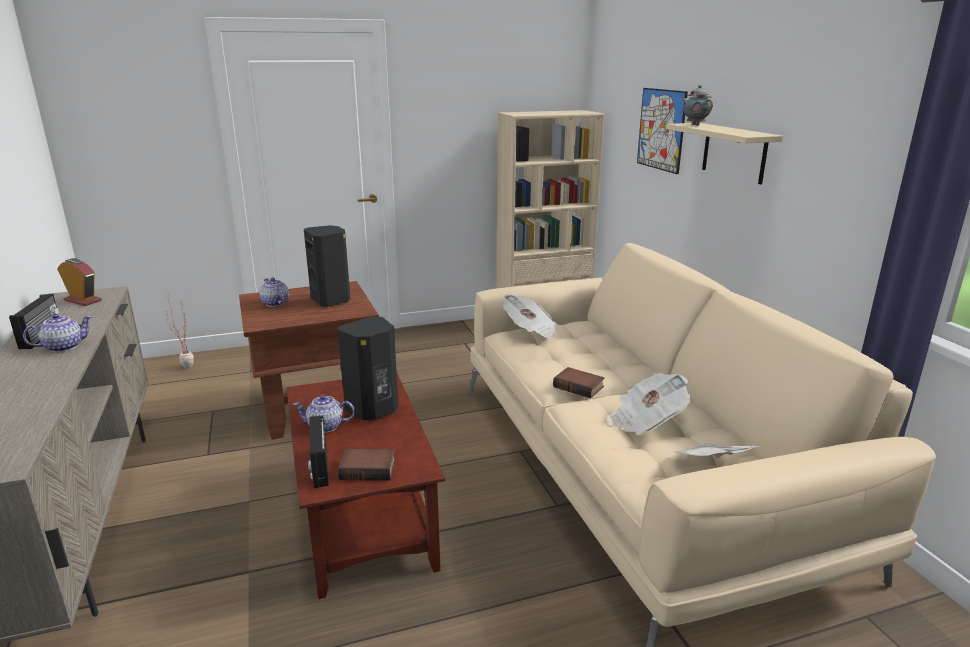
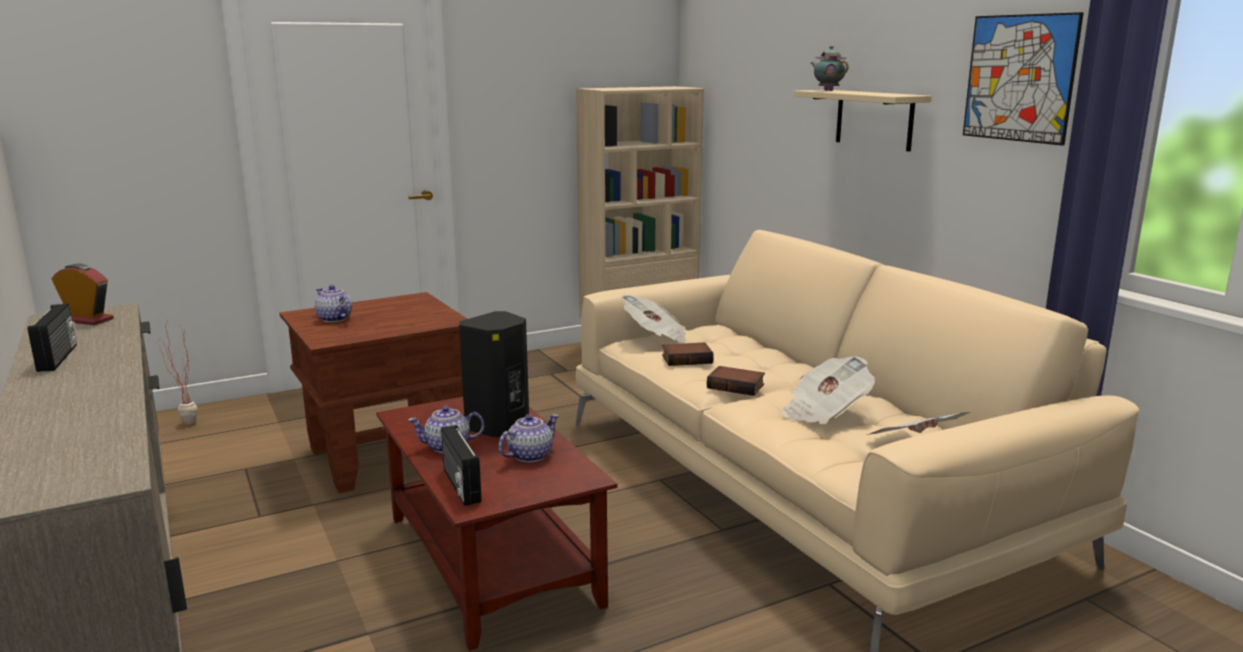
camera: 10 degrees left, 5 degrees down
(63, 347) = (98, 366): teapot -> teapot (529, 456)
(331, 300) = (406, 312): black speaker -> none
(369, 468) = (522, 482): book -> book (687, 359)
(661, 129) = (780, 101): picture -> picture (1019, 78)

